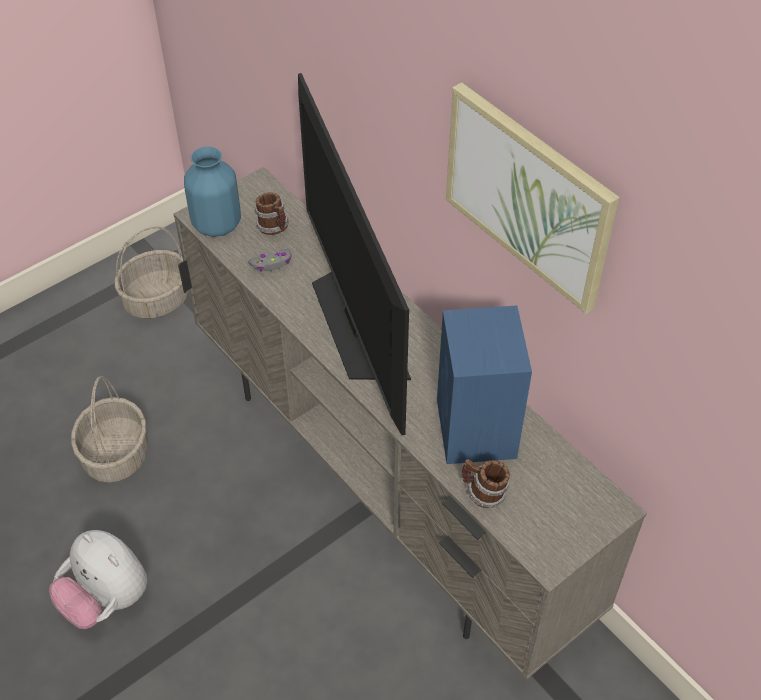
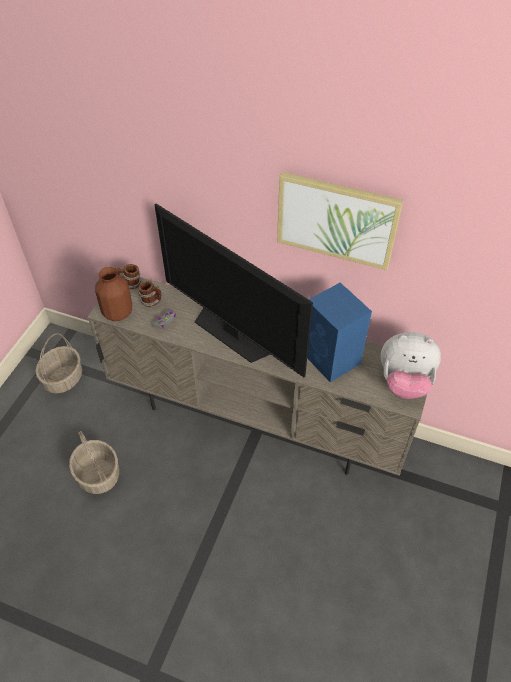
camera: 30 degrees left, 0 degrees up
(106, 599) = (147, 555): plush toy -> plush toy (404, 382)
(216, 225) = (118, 313): blue vase -> brown vase
(483, 494) = (358, 388): mug -> mug (130, 284)

